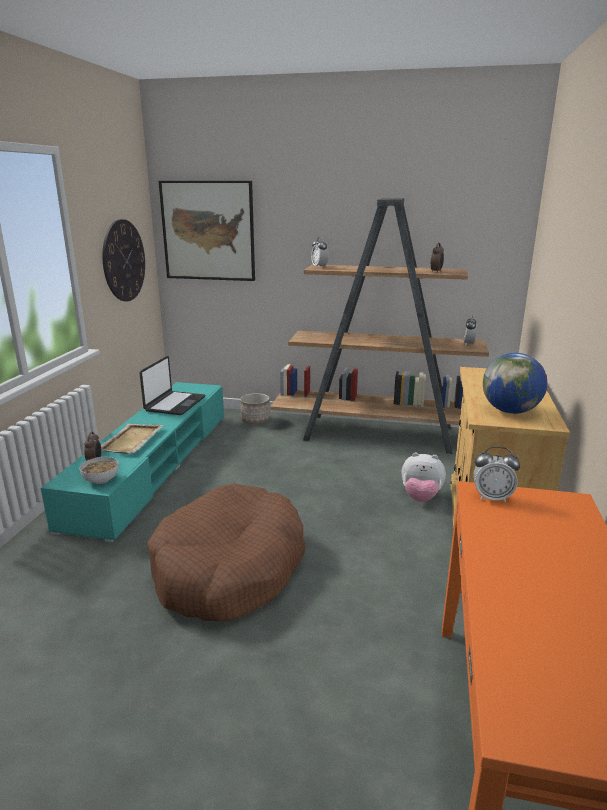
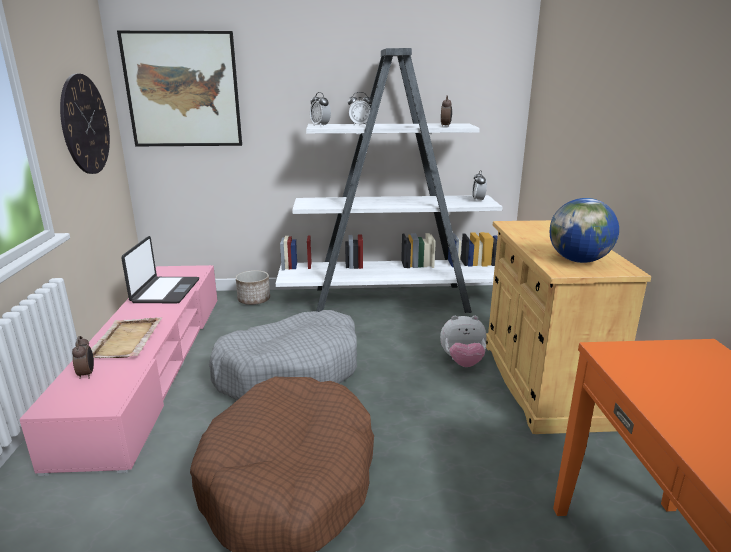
camera: 15 degrees left, 0 degrees up
(101, 480) = (103, 396): bowl -> none
(154, 465) = (151, 365): turquoise tv stand -> pink tv stand
(263, 485) = (290, 372): none -> grey dog bed
(381, 434) = (393, 300): brown bookcase -> white bookcase
(492, 498) = (629, 357): alarm clock -> alarm clock (360, 125)

